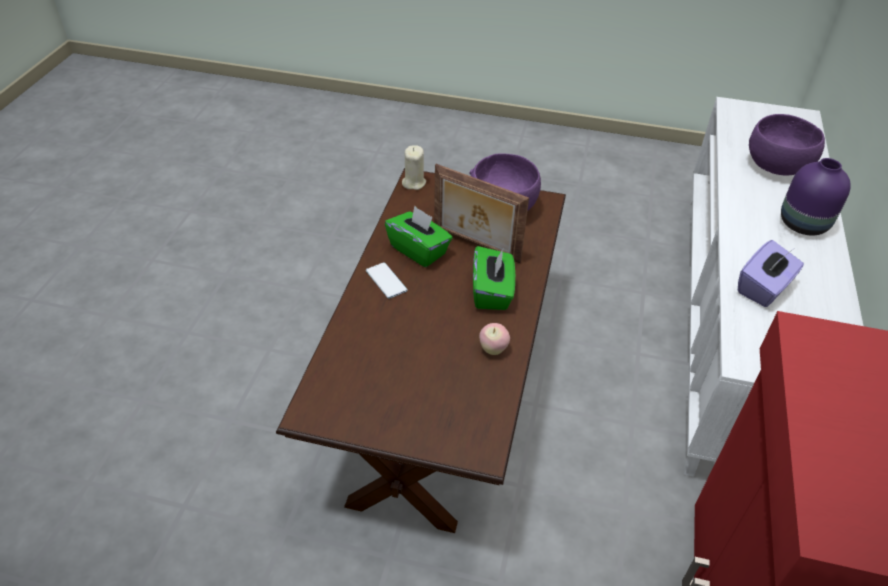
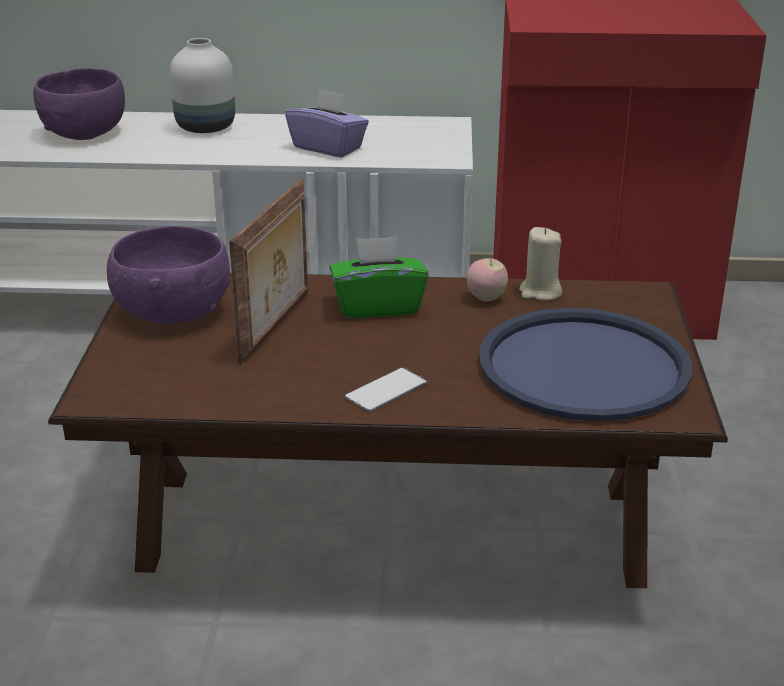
camera: 100 degrees left, 15 degrees down
(383, 378) = (584, 366): none -> blue tray
(413, 182) = (106, 398): beige candle -> beige candle (540, 292)
(419, 250) = (301, 371): green tissue box -> none
(802, 224) = (206, 128): purple vase -> white vase

